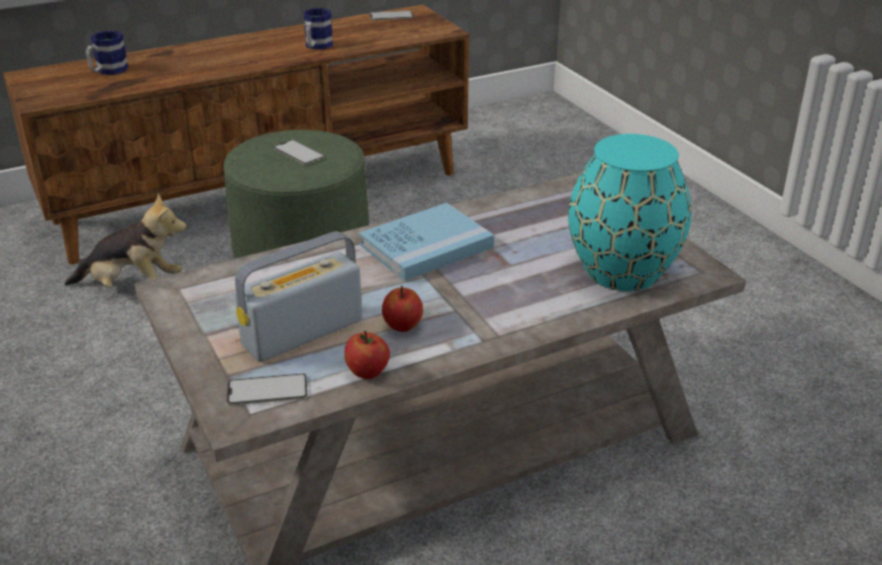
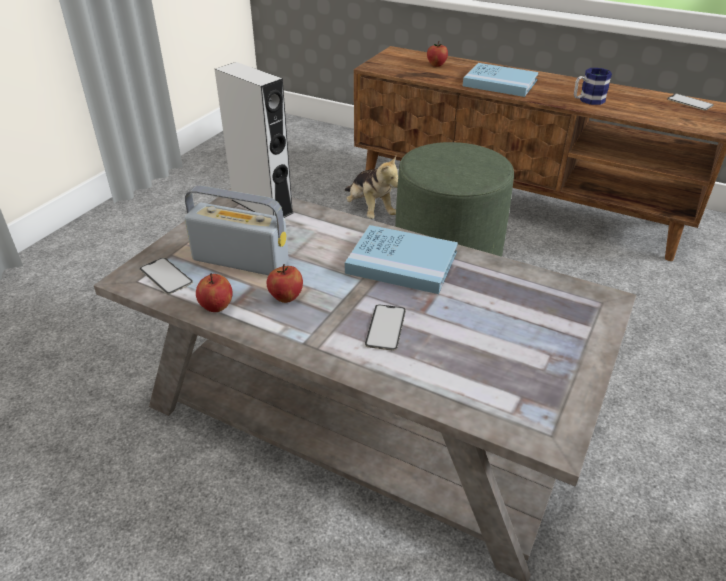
camera: 55 degrees right, 5 degrees up
(107, 71) = (436, 65): mug -> apple
(211, 63) = (500, 83): none -> blue book
(213, 285) = (262, 206): none -> grey speaker
(298, 153) = (462, 164): phone -> phone (385, 327)
(621, 272) = (486, 380): turquoise vase -> none

